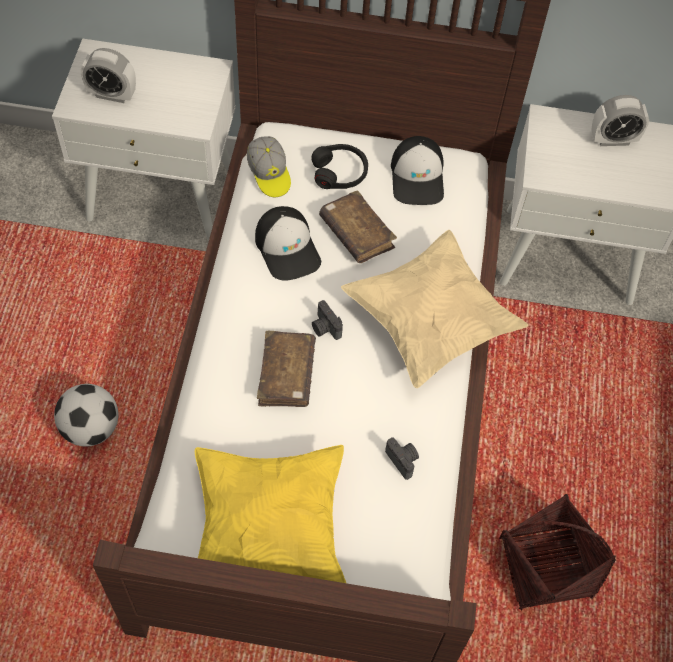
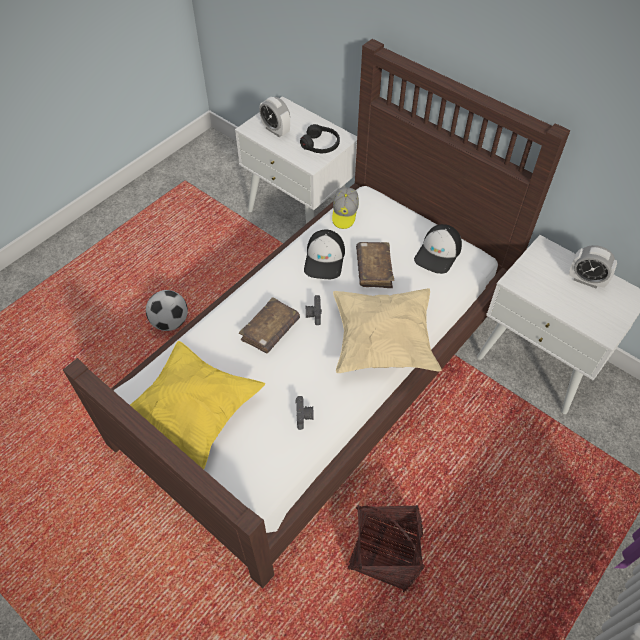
camera: 35 degrees right, 5 degrees down
(339, 172) = (389, 230): black headphones -> black headphones (320, 145)

